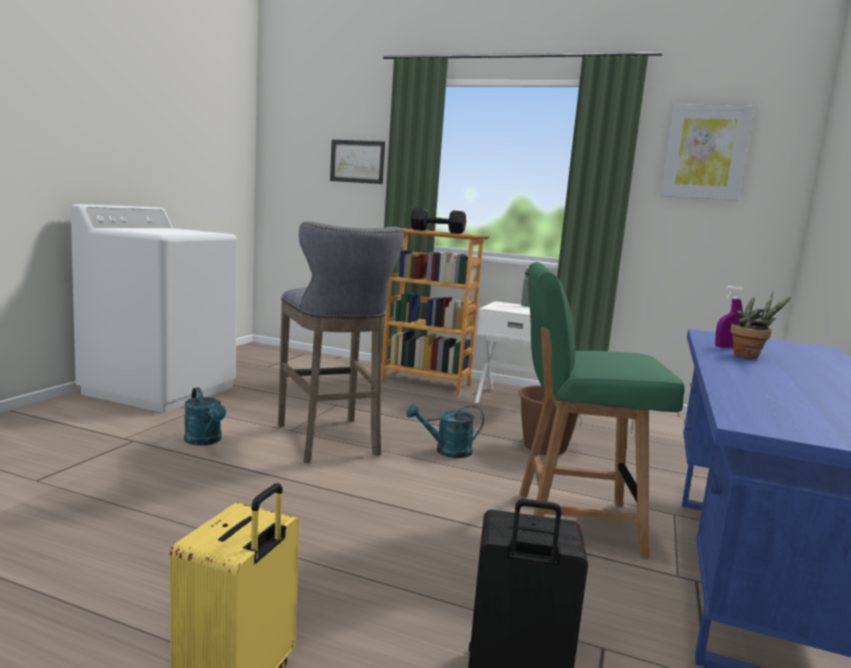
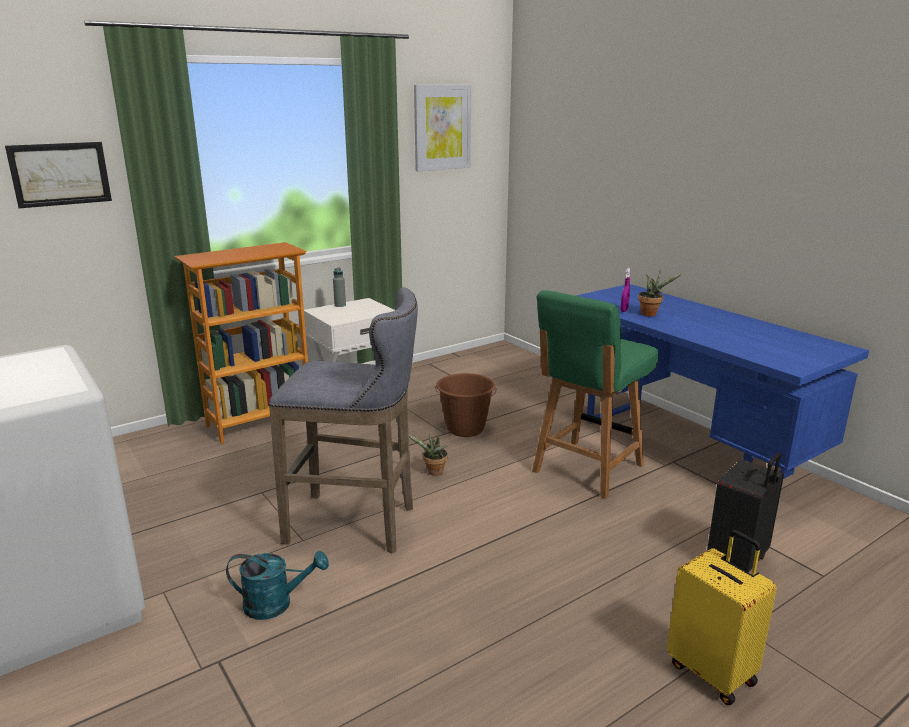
camera: 55 degrees left, 10 degrees up
(436, 231) = (236, 252): black dumbbell -> none
(446, 451) = (433, 472): turquoise watering can -> potted plant

